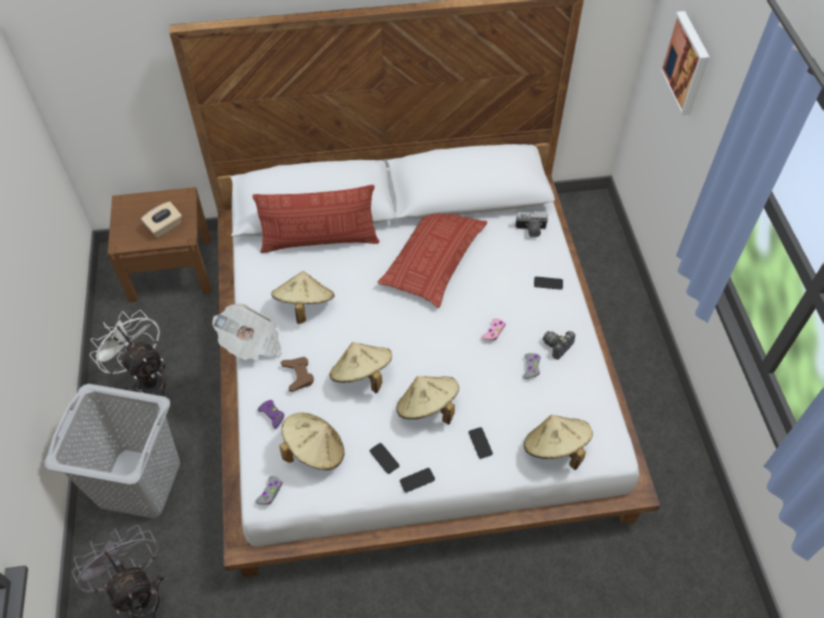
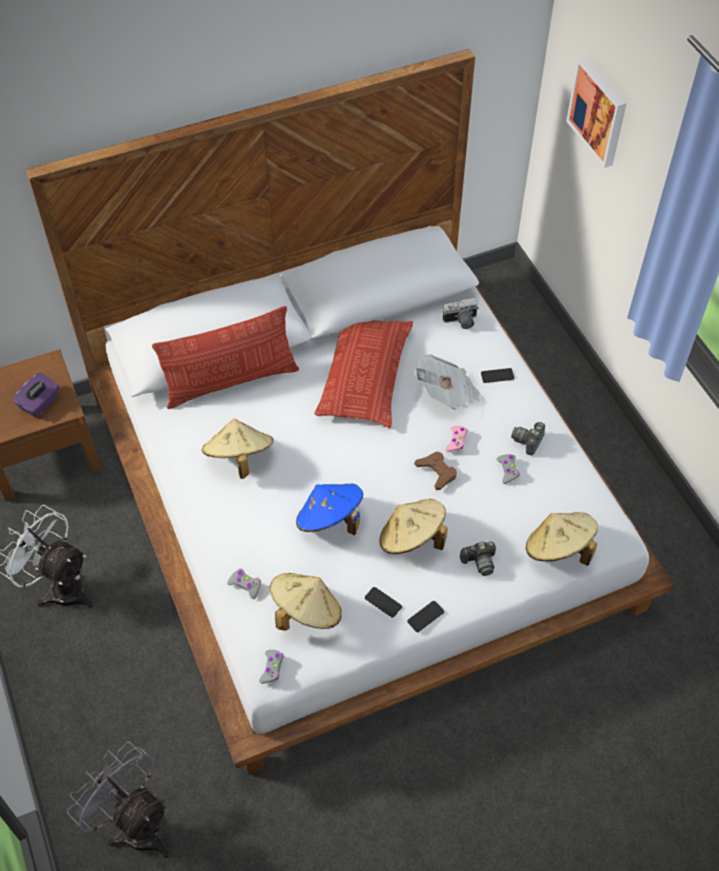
camera: 15 degrees left, 0 degrees up
(139, 482) = (91, 702): grey laundry basket -> none
(165, 227) = (40, 403): beige tissue box -> purple tissue box
(252, 343) = (194, 513): newspaper -> newspaper (447, 394)
(272, 415) = (245, 585): purple game controller -> grey game controller
(298, 375) = (259, 535): brown game controller -> brown game controller (436, 472)
(362, 376) = (330, 520): beige hat -> blue hat
(480, 443) = (479, 562): phone -> camera

